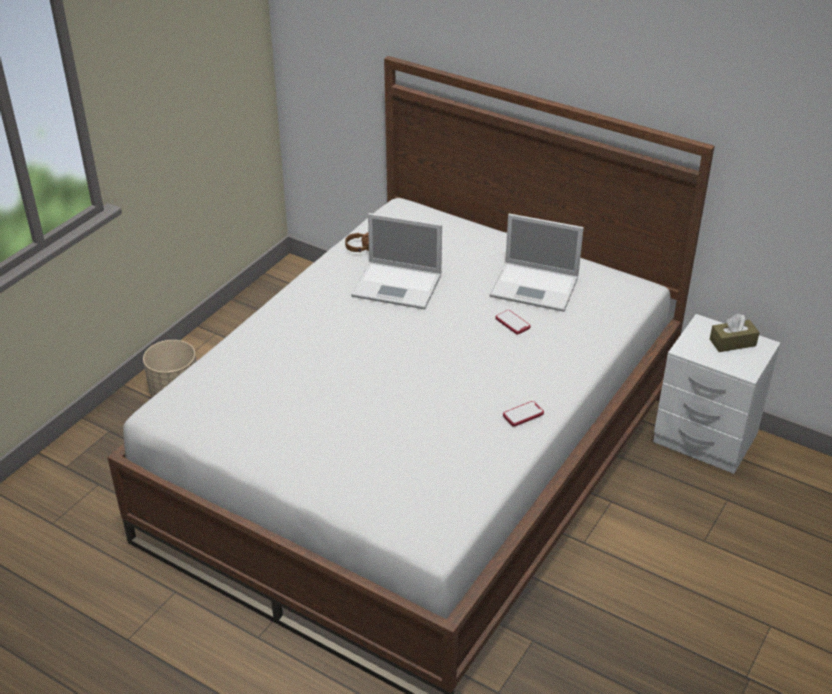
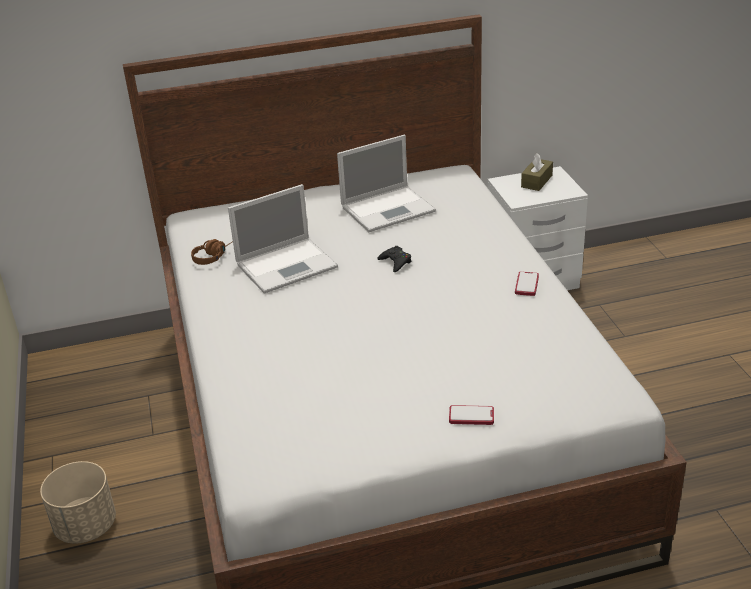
camera: 45 degrees left, 5 degrees down
(468, 332) = (395, 262): none -> black game controller
(512, 323) = (415, 238): phone -> phone (471, 416)

